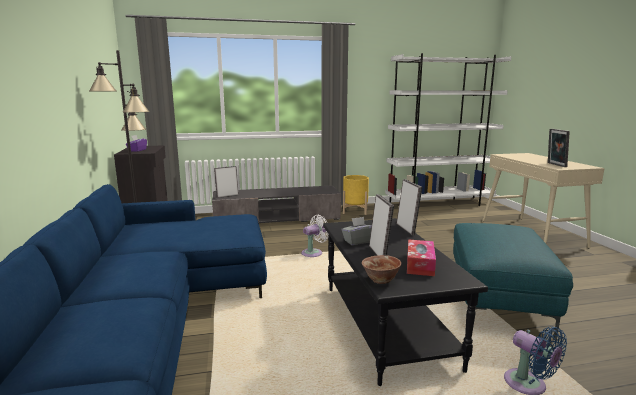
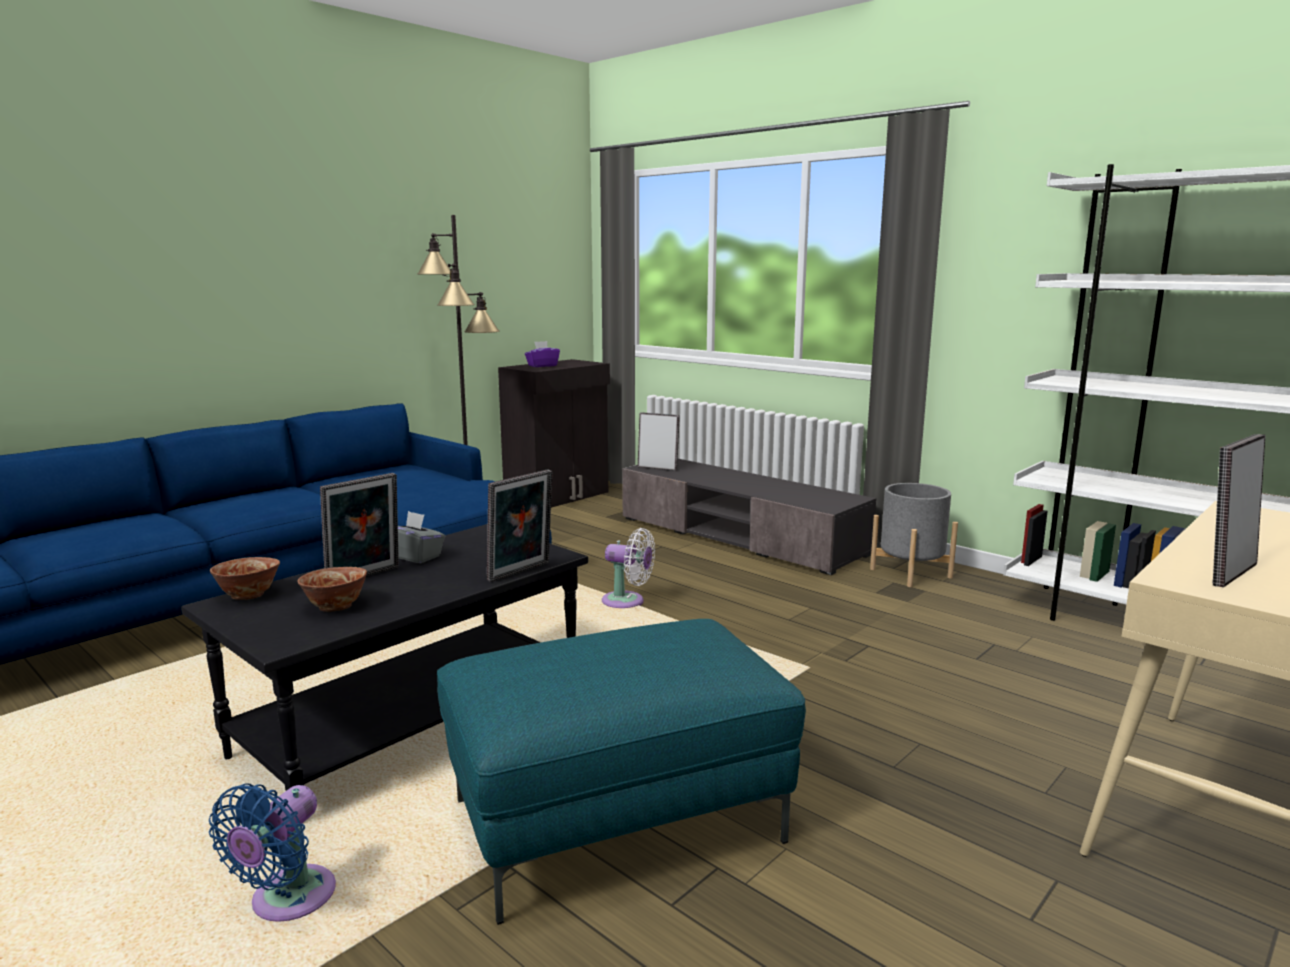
camera: 55 degrees right, 0 degrees up
(355, 211) = (910, 573): yellow planter -> grey planter
(420, 264) = (335, 607): tissue box -> bowl

